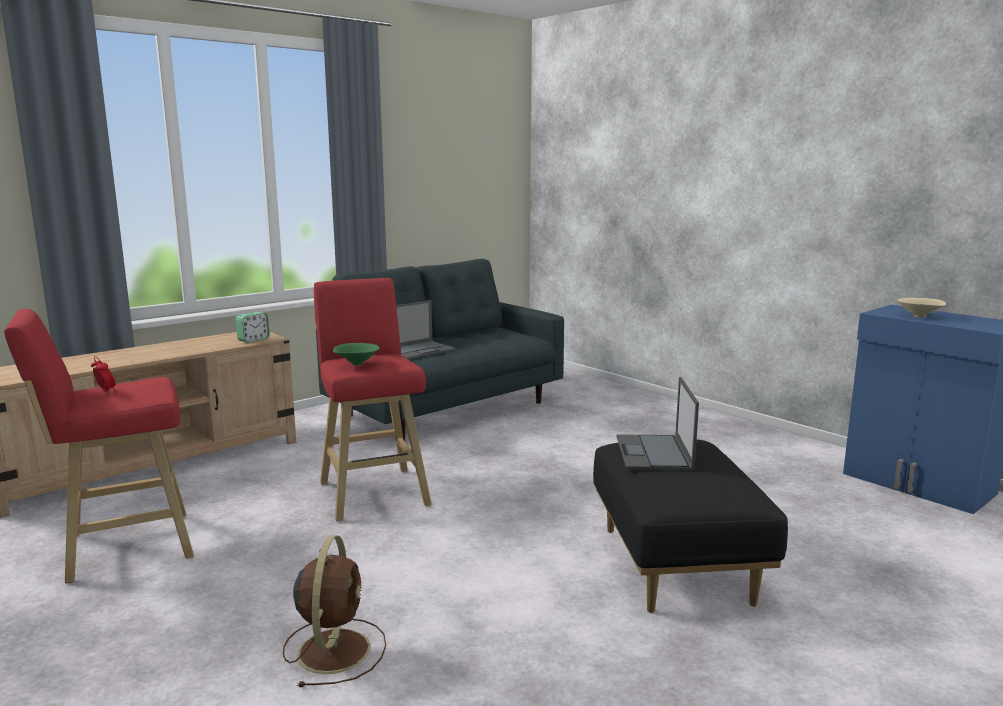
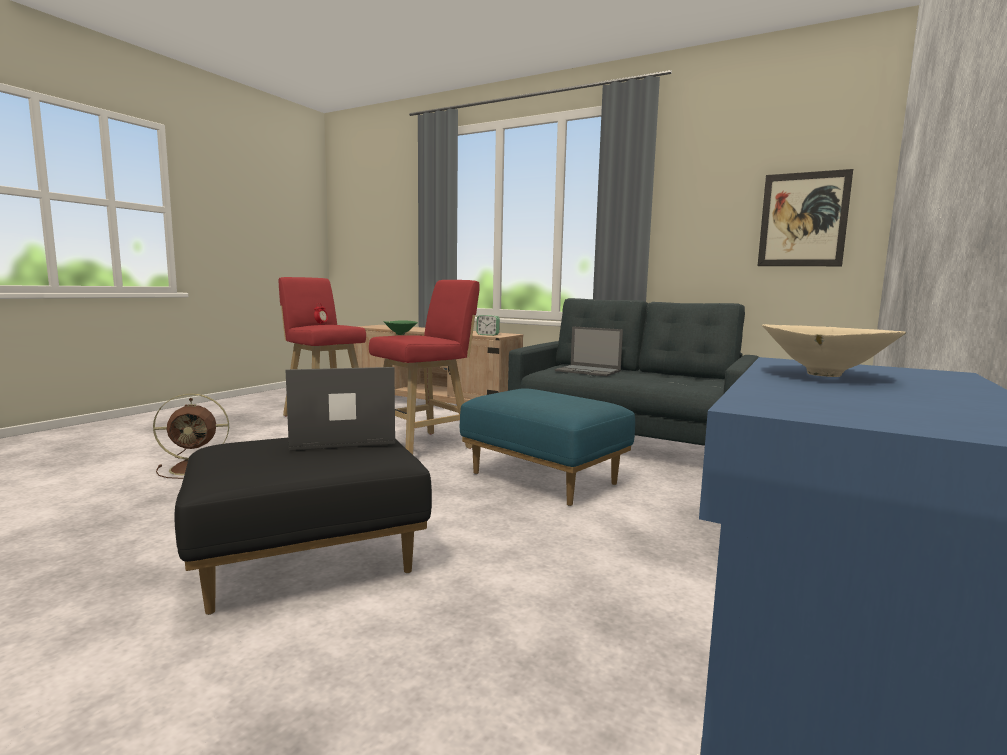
camera: 70 degrees right, 5 degrees down
(486, 179) = (803, 219): none -> picture
(524, 455) = (545, 478): none -> blue ottoman

